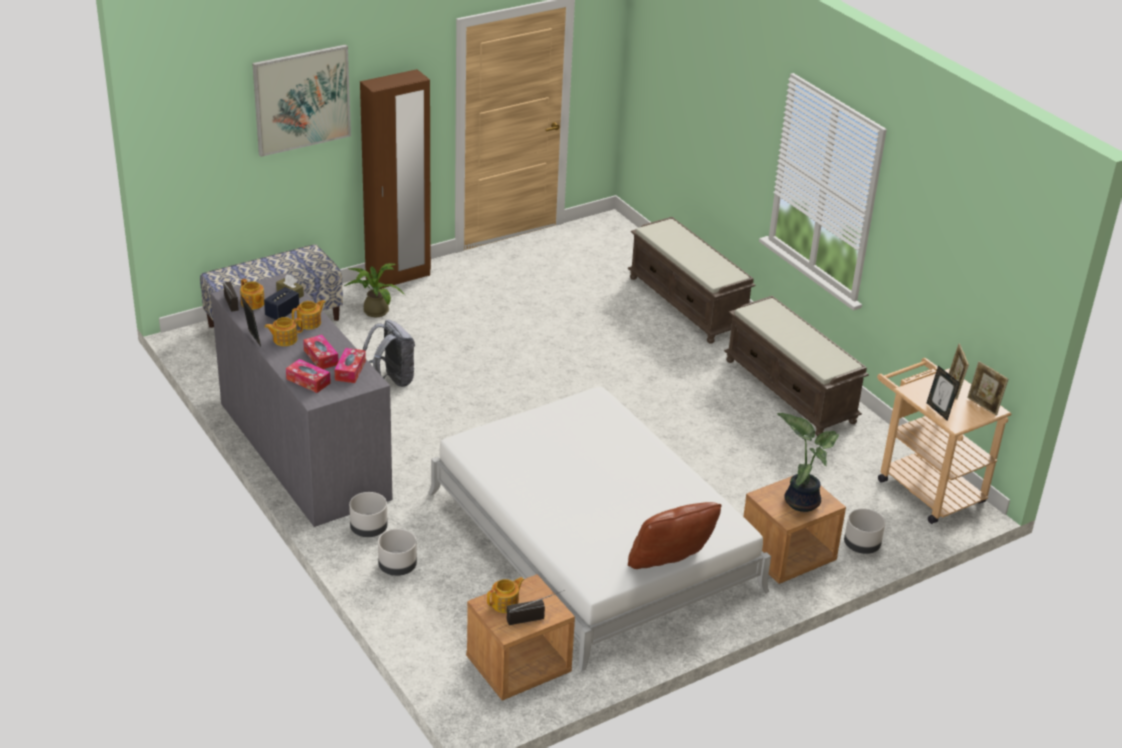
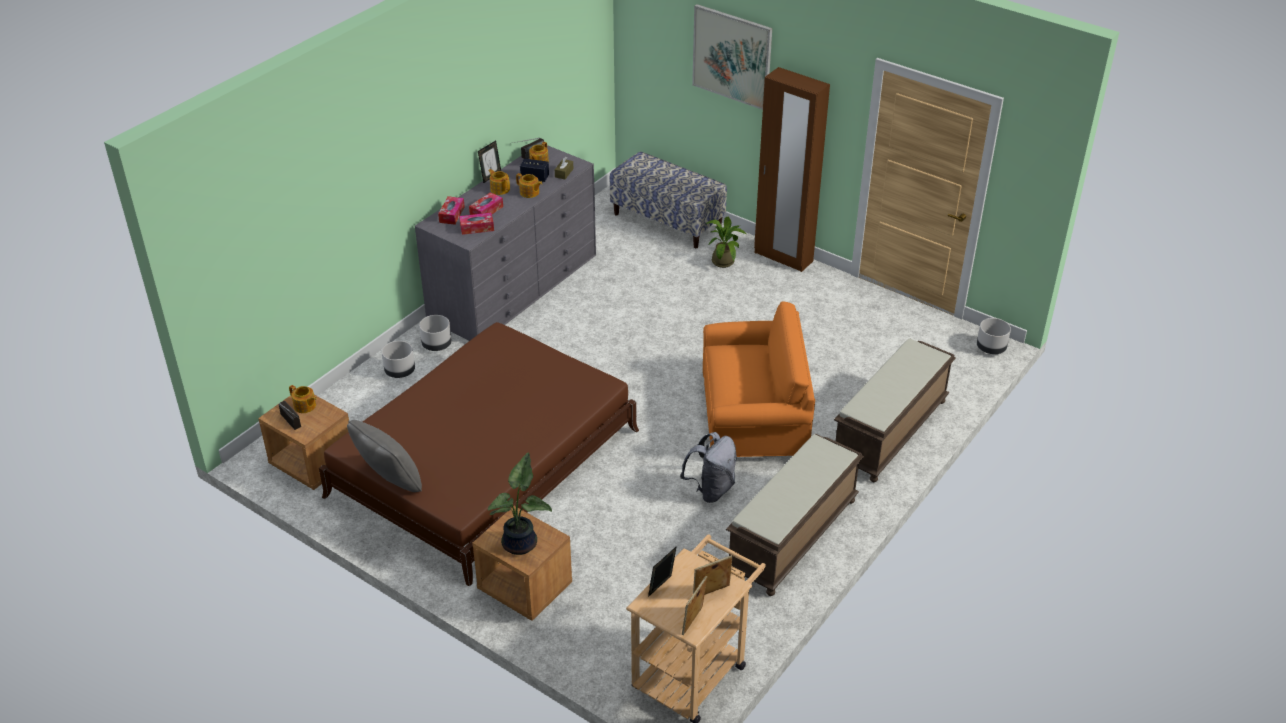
camera: 70 degrees right, 5 degrees up
(391, 380) = (632, 298): grey backpack -> grey backpack (711, 489)
(593, 540) = (484, 463): white bed -> brown bed
(624, 364) = (753, 416): none -> orange armchair
(670, 566) = (389, 482): brown pillow -> grey pillow
(861, 545) = (569, 638): grey planter -> grey planter (991, 348)

